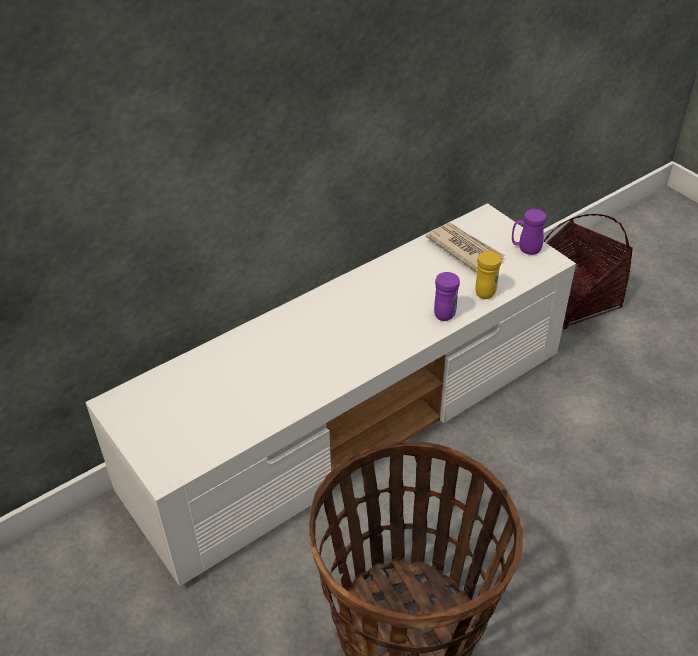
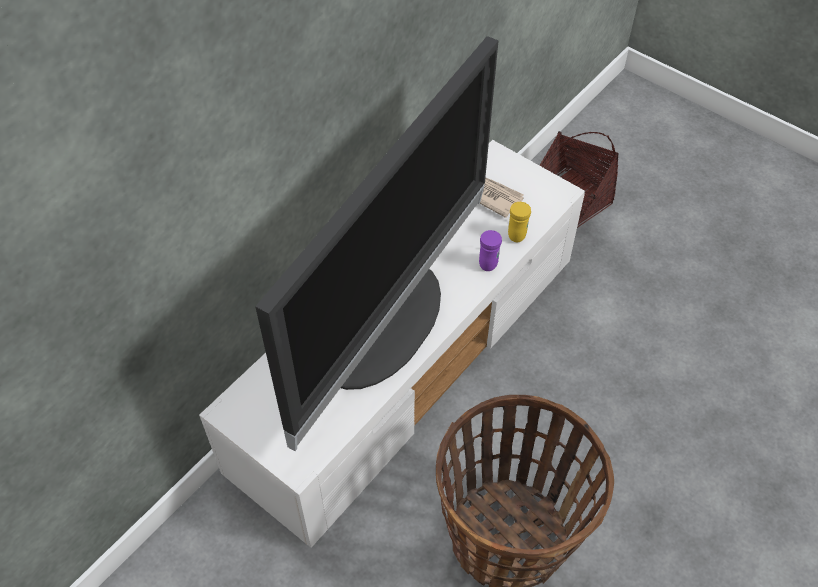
camera: 15 degrees left, 10 degrees up
(313, 355) = (386, 327): none -> television
(525, 249) = (539, 184): purple mug -> none

